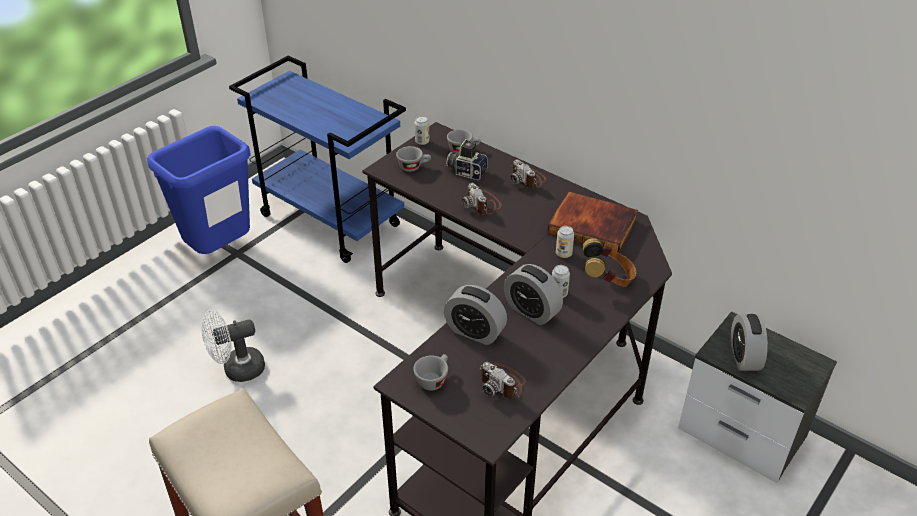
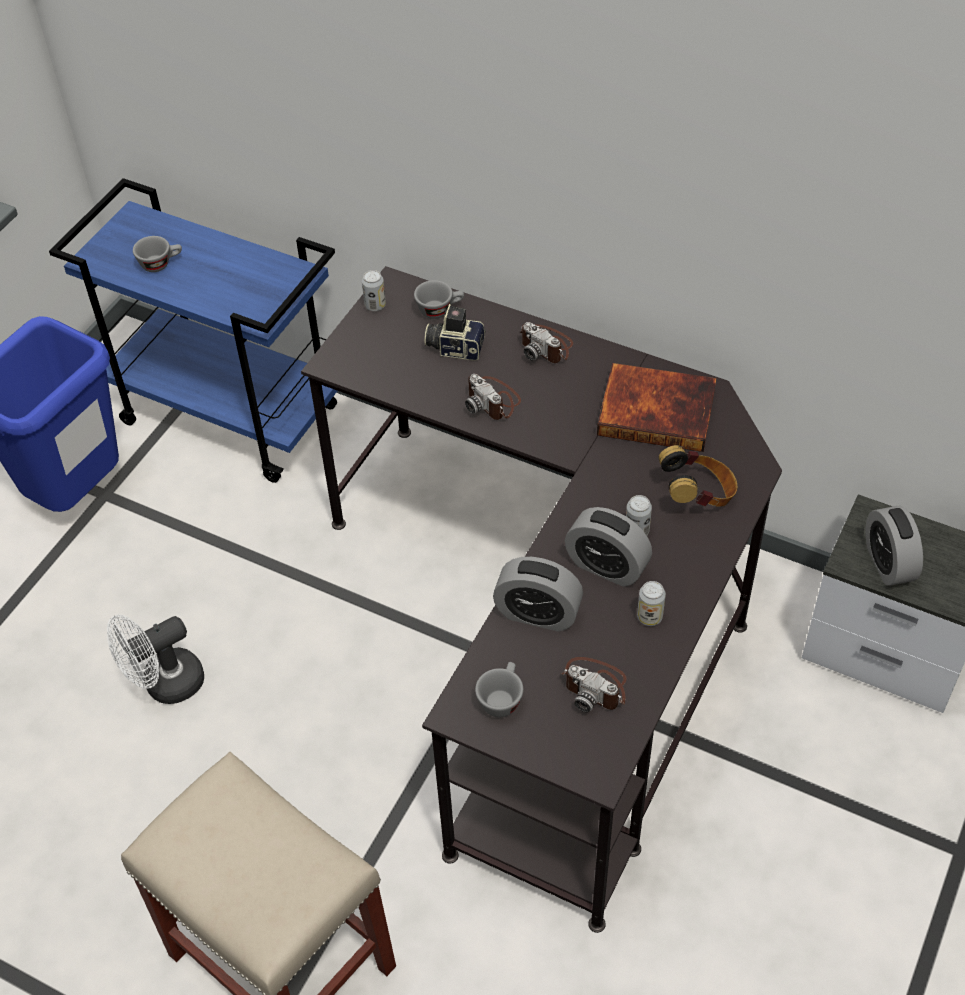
camera: 10 degrees left, 10 degrees up
(414, 167) = (375, 352): grey cup -> grey cup (160, 263)
(563, 253) = (628, 465): can -> can (649, 617)

